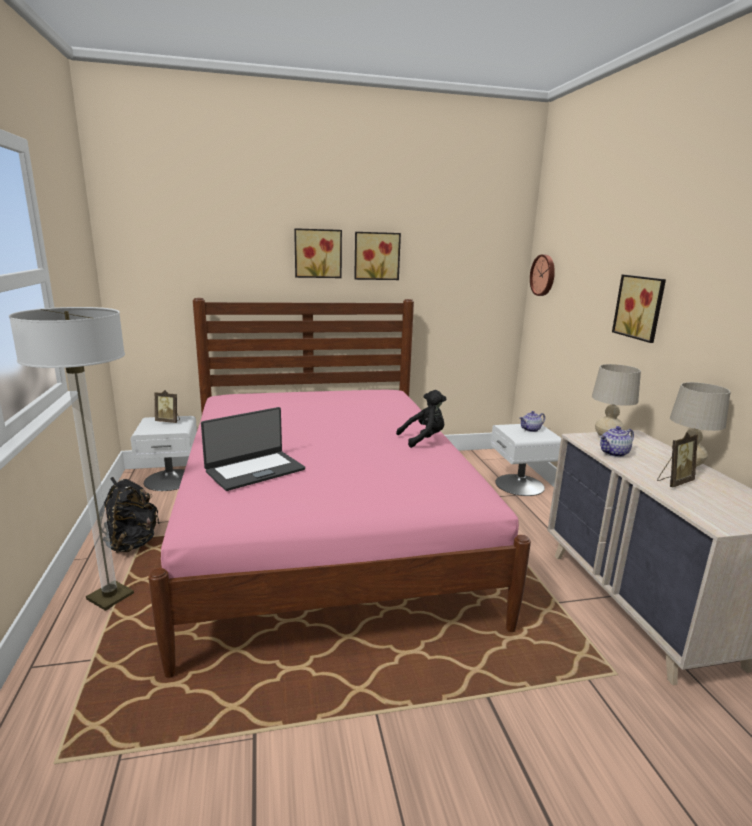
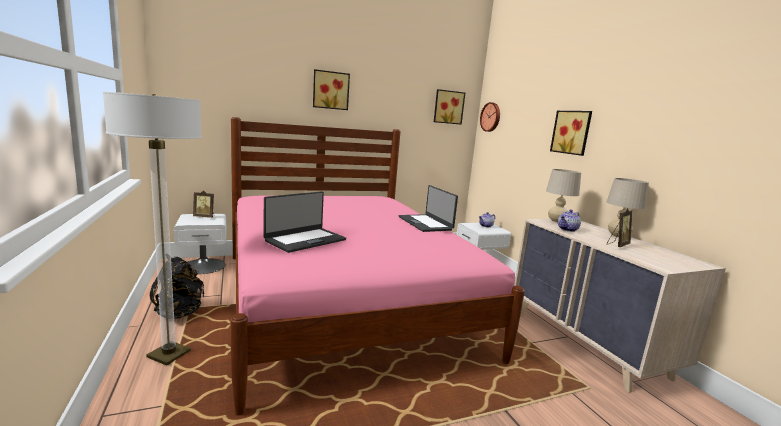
camera: 10 degrees left, 5 degrees down
(376, 256) = (374, 96): picture -> picture (448, 107)
(423, 439) = (425, 223): black plush toy -> laptop

